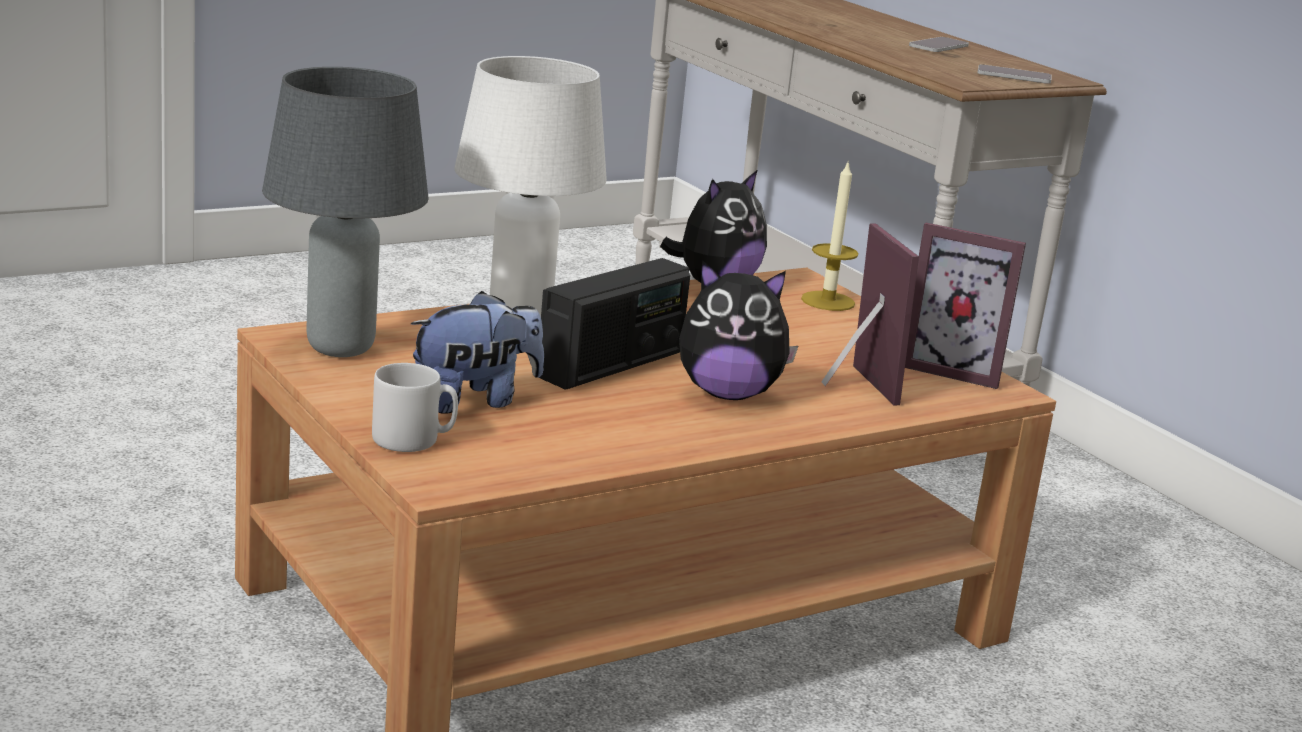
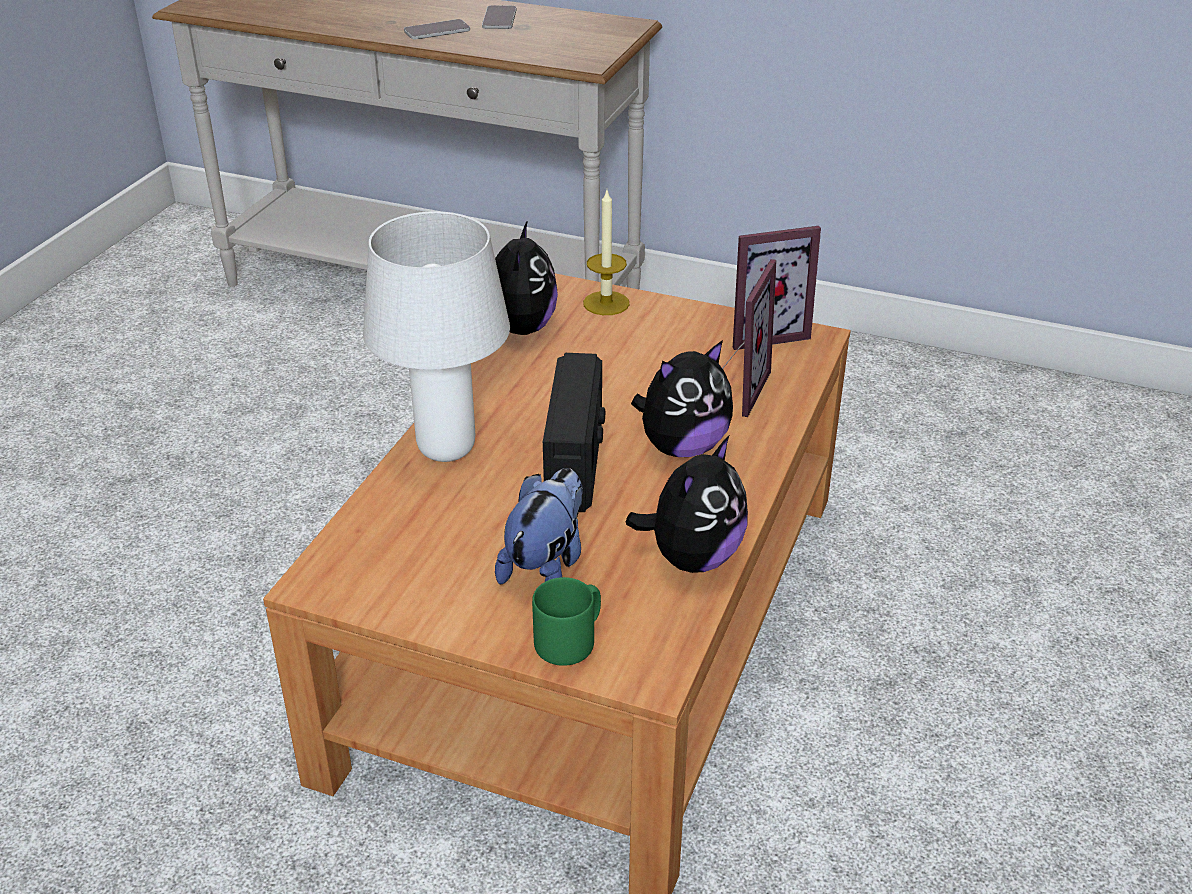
camera: 35 degrees left, 15 degrees up
(338, 348) = (373, 571): grey table lamp -> none
(413, 440) = (570, 641): grey mug -> green mug
(608, 447) = (692, 557): none -> plush toy
(851, 385) = (735, 389): picture frame -> picture frame turned 75 degrees clockwise
(1014, 76) = (600, 37): phone -> phone (437, 31)

